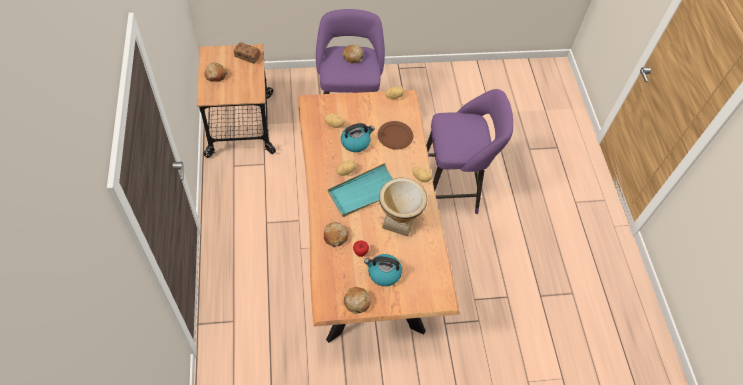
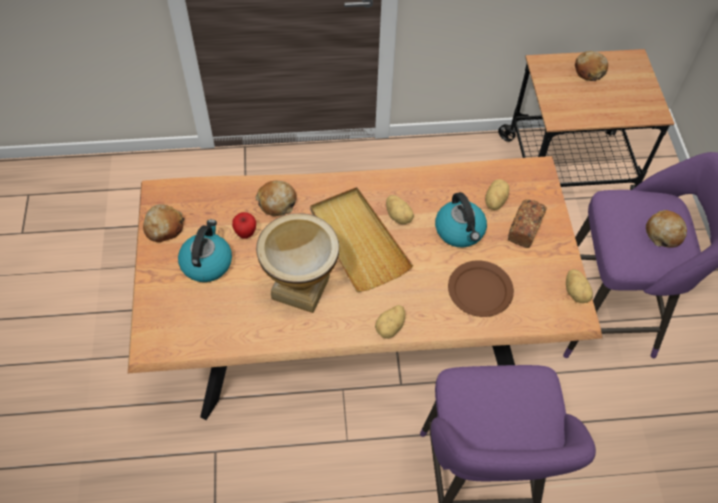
camera: 95 degrees right, 0 degrees up
(247, 56) = (639, 104): bread -> bread (525, 228)
(364, 192) = (358, 241): turquoise tray -> beige tray

